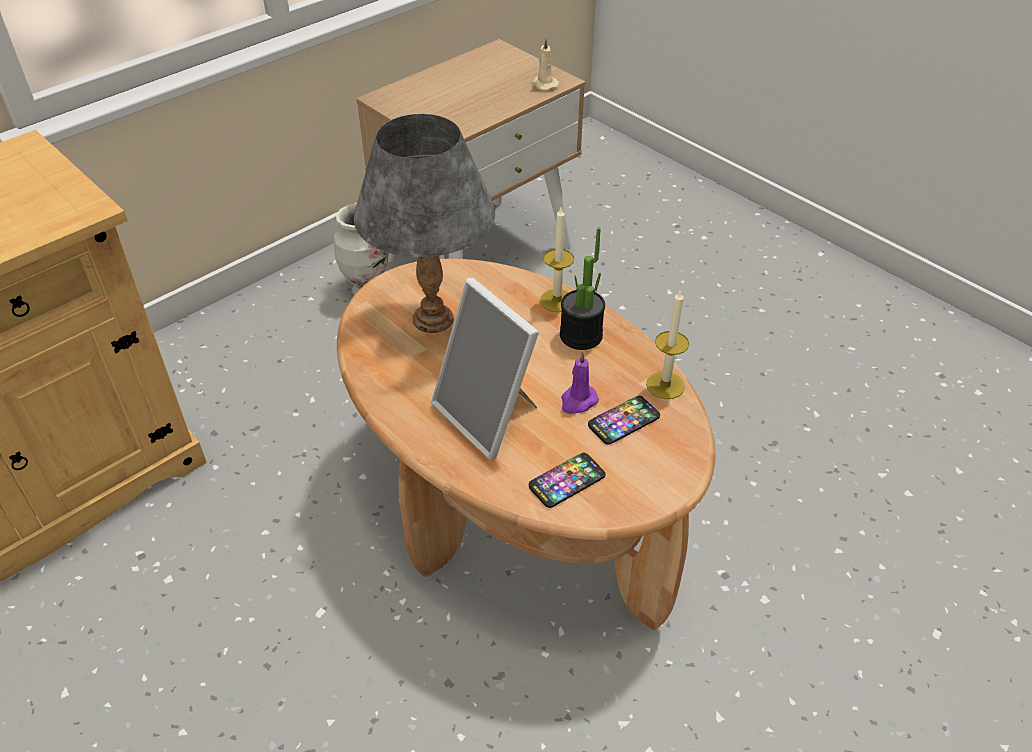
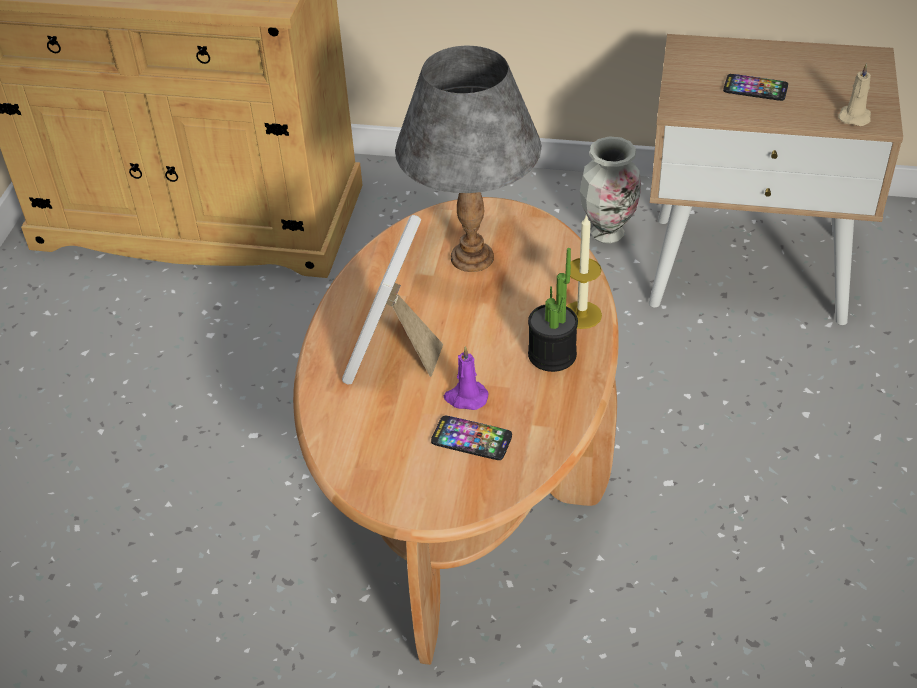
camera: 55 degrees right, 0 degrees up
(567, 481) = (365, 440): phone -> phone (755, 89)
(665, 385) = (547, 443): candle -> none

